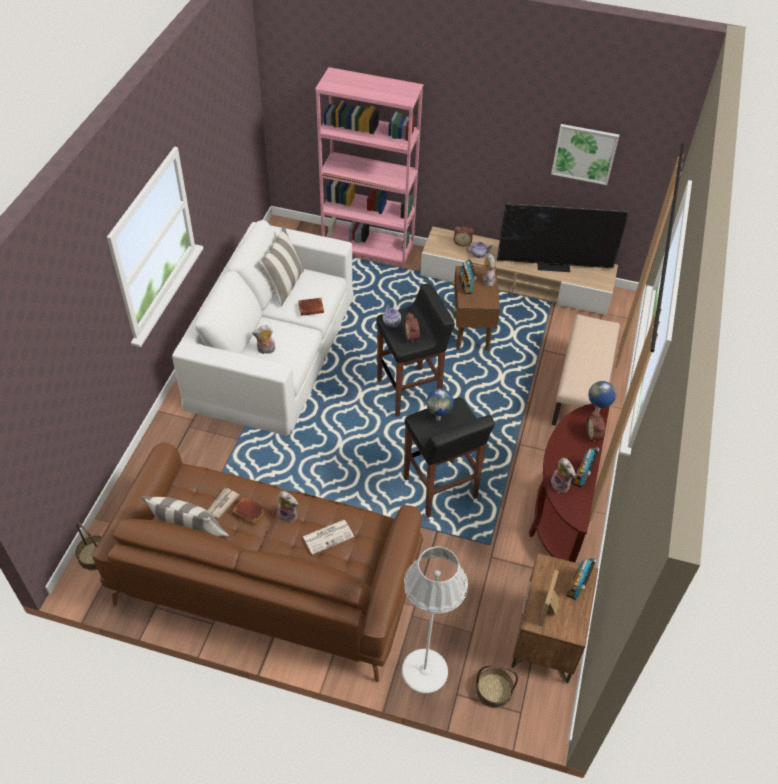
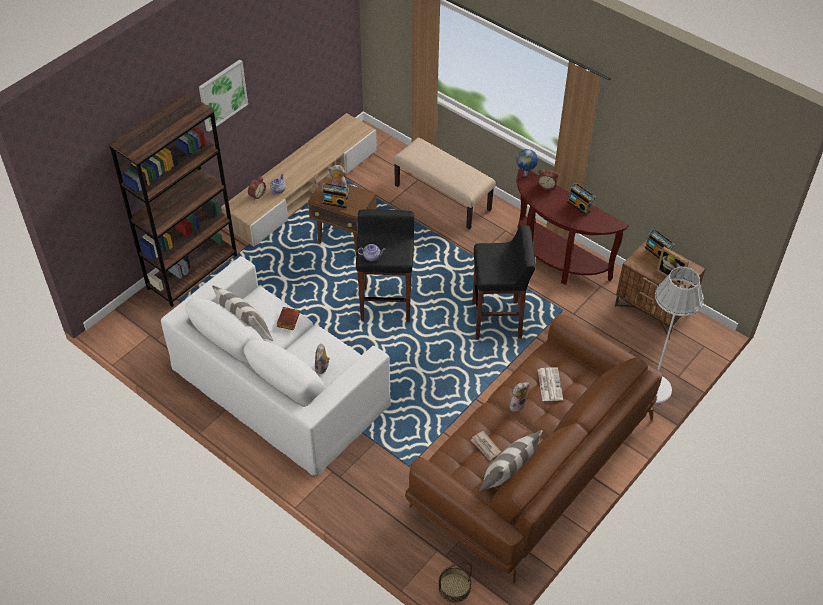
camera: 65 degrees left, 0 degrees up
(248, 513) = (503, 431): brown book -> none
(368, 249) = (192, 272): pink bookcase -> brown bookcase
(412, 336) = (395, 249): alarm clock -> none
(438, 418) = (491, 264): globe -> none
(493, 690) = (682, 354): basket -> none
(554, 265) = (322, 149): television -> none
(561, 485) = (583, 221): plush toy -> none
(584, 153) = (302, 49): picture -> picture (222, 94)

